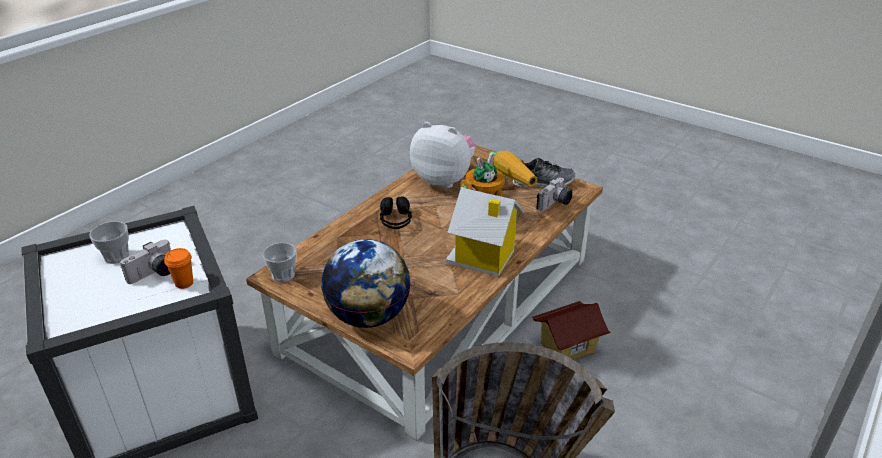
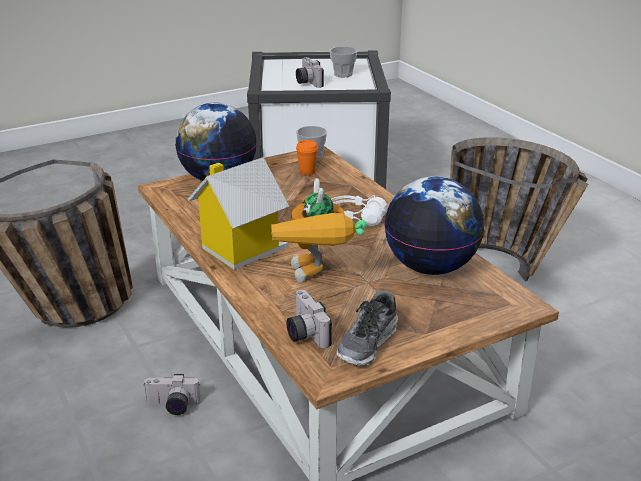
camera: 115 degrees right, 5 degrees down
(184, 283) = (285, 88): orange cup -> orange cup (307, 172)
(288, 239) = (509, 268): none -> basket
(396, 221) = (356, 218): black headphones -> white headphones
(444, 180) = (431, 267): plush toy -> globe
(567, 347) = (172, 407): toy house -> camera

